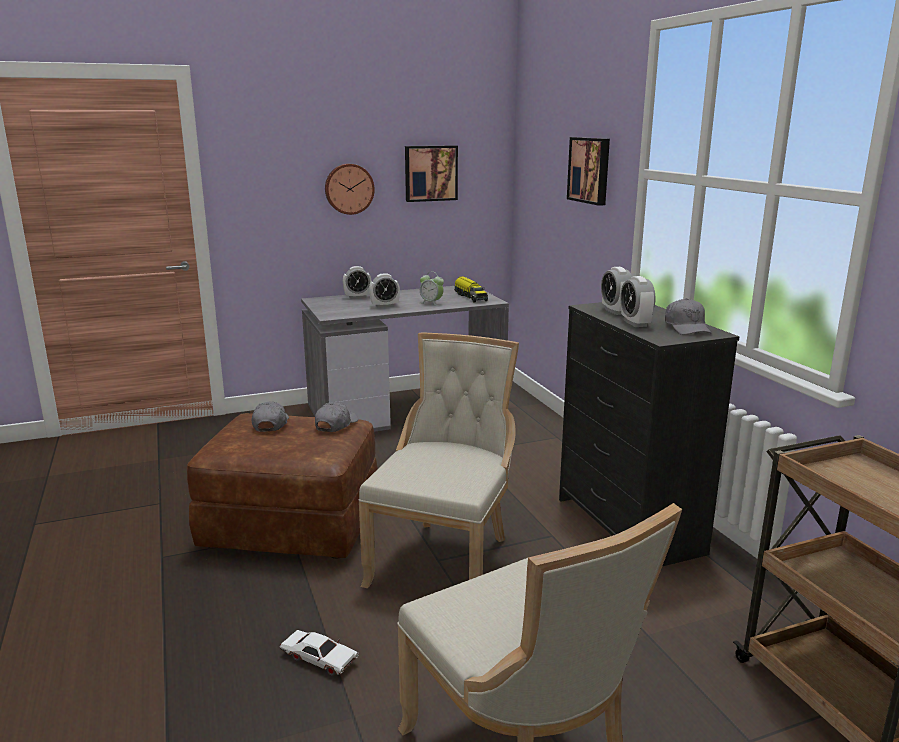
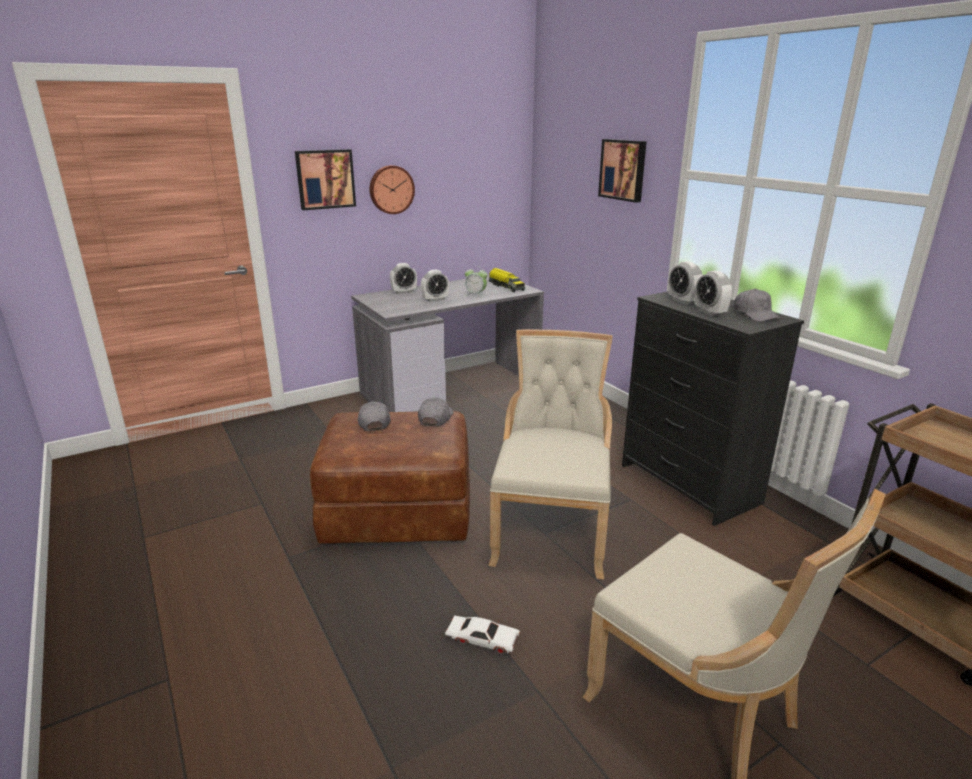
camera: 10 degrees left, 5 degrees up
(430, 173) = (462, 172): picture -> picture (325, 179)

